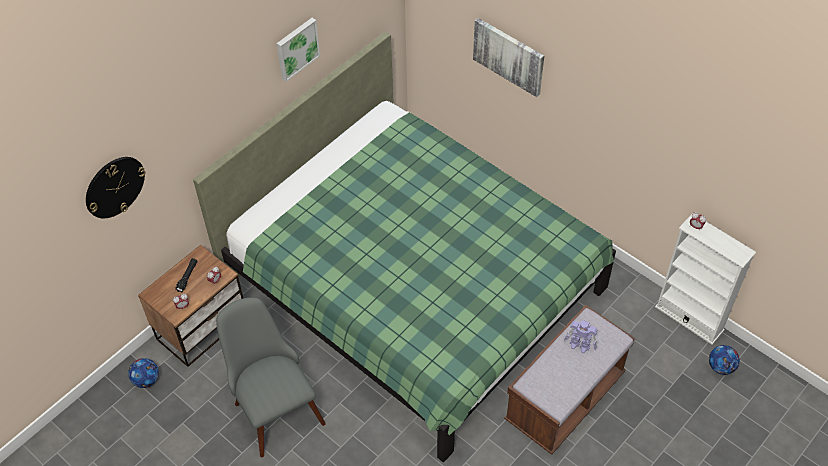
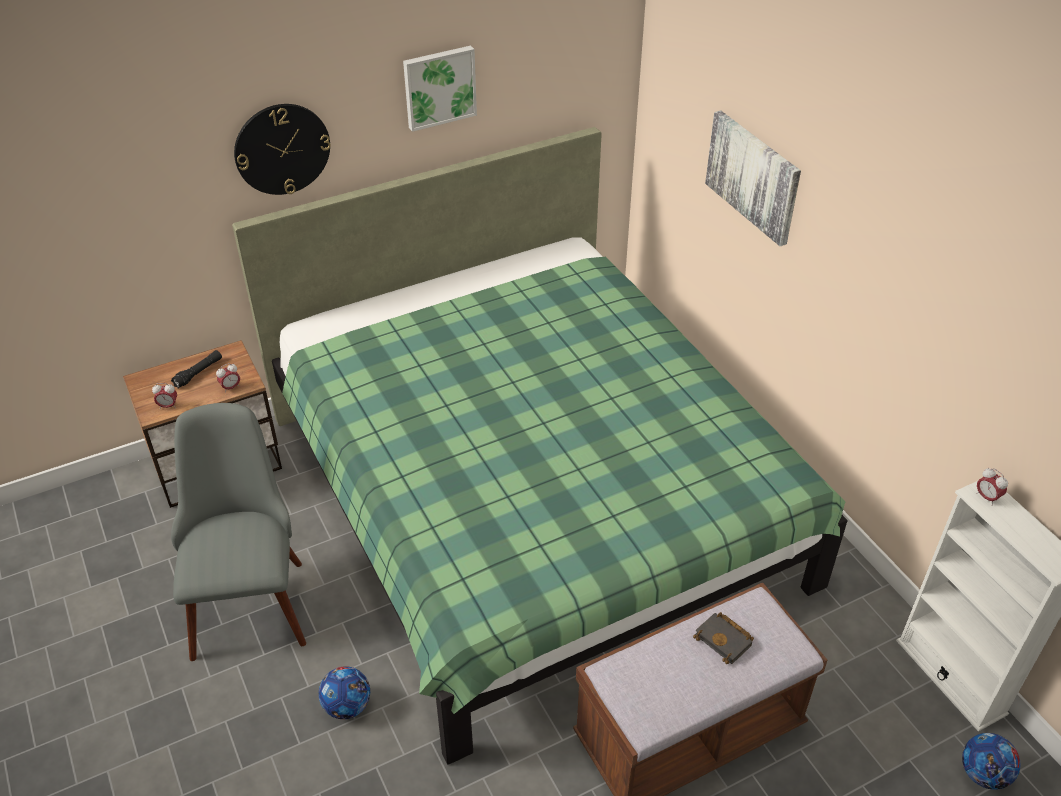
camera: 20 degrees right, 10 degrees down
(114, 187) = (89, 177): wall clock -> wall clock (282, 149)
(146, 380) = (108, 507): football -> football (347, 706)
(580, 345) = (725, 640): toy robot -> black book

